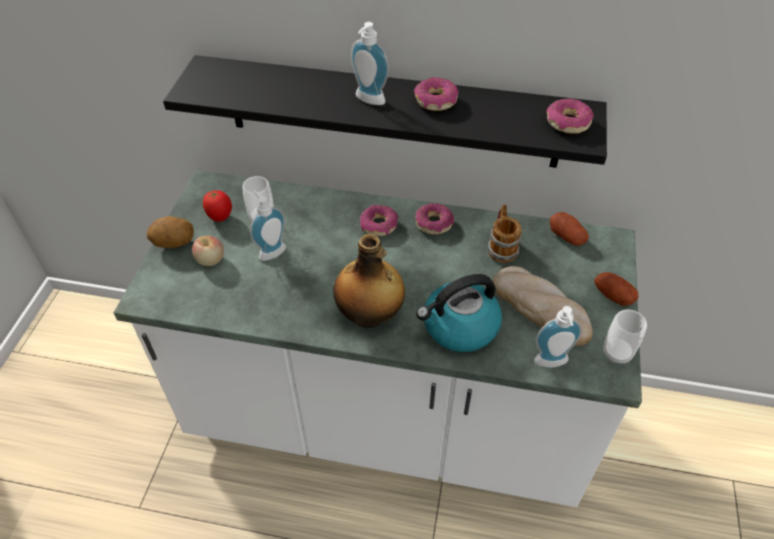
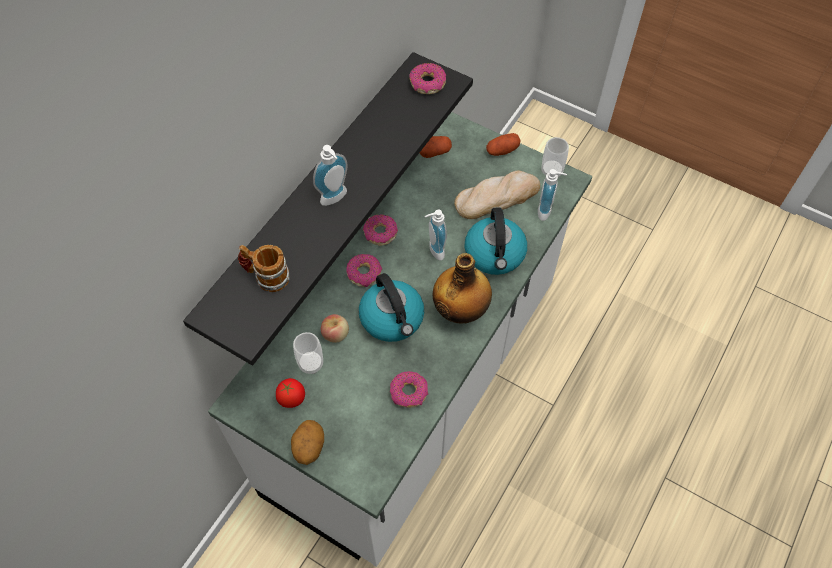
camera: 70 degrees left, 10 degrees up
(210, 260) = (346, 419): apple -> apple (336, 334)
(270, 250) = (356, 366): soap dispenser -> soap dispenser (433, 250)
(335, 262) = (393, 319): none -> kettle
(435, 101) = (360, 153): donut -> donut (409, 392)
(501, 246) = (426, 197): mug -> mug (266, 276)

